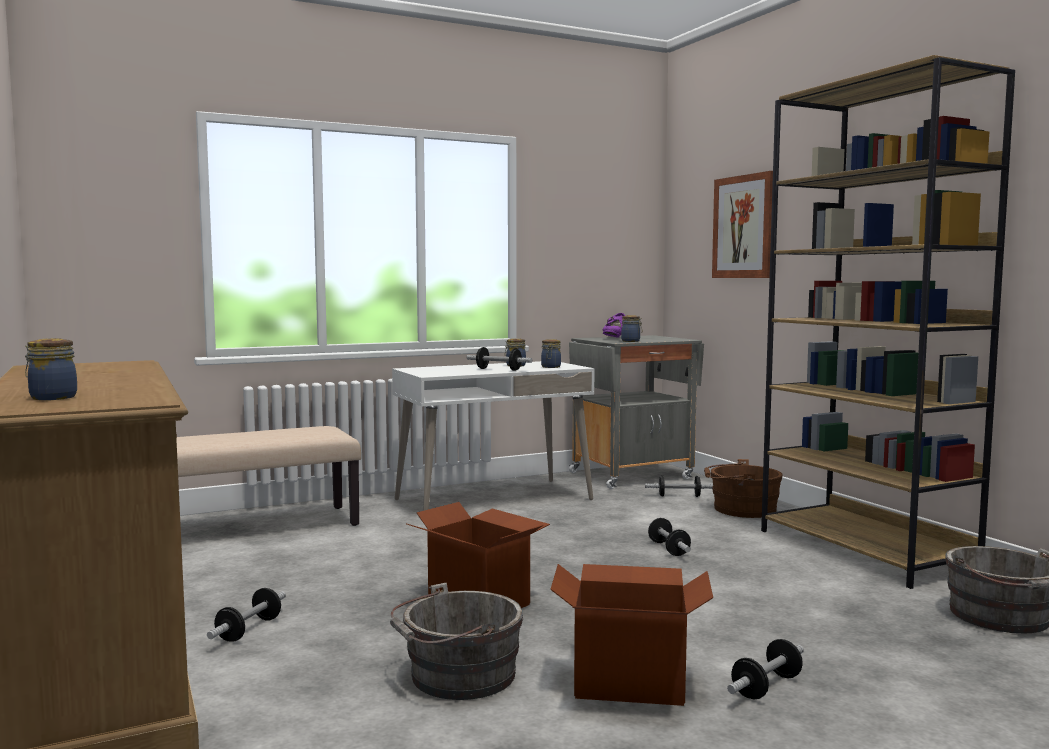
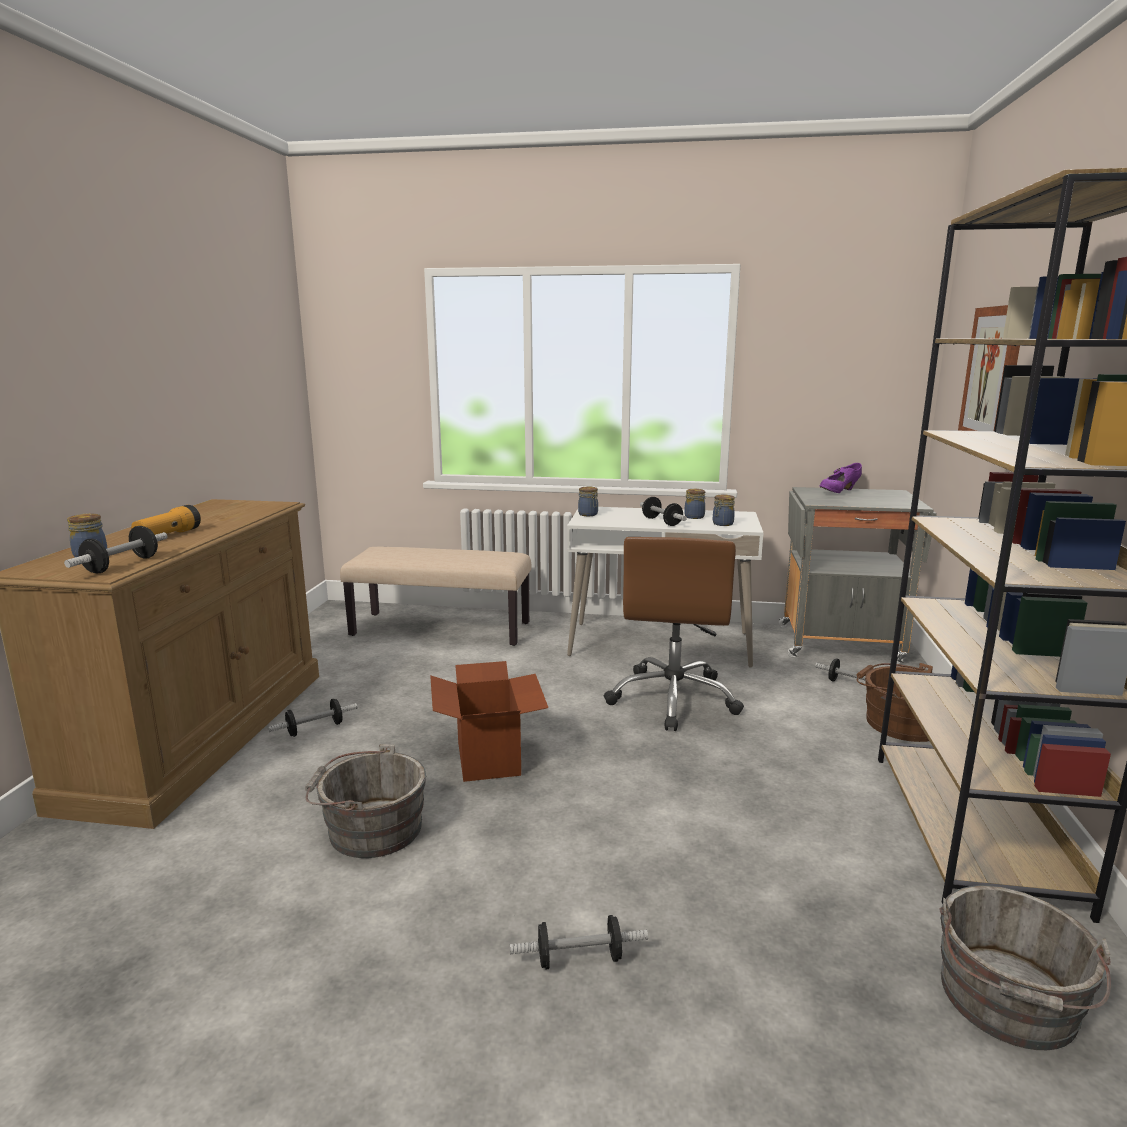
camera: 35 degrees right, 10 degrees up
(92, 382) = (168, 536): none -> flashlight
(567, 530) = (673, 699): none -> brown office chair
(629, 682) = (475, 894): cardboard box -> none
(631, 341) = (837, 502): jar -> jar (588, 514)
(668, 549) = (737, 752): dumbbell -> dumbbell (122, 565)

